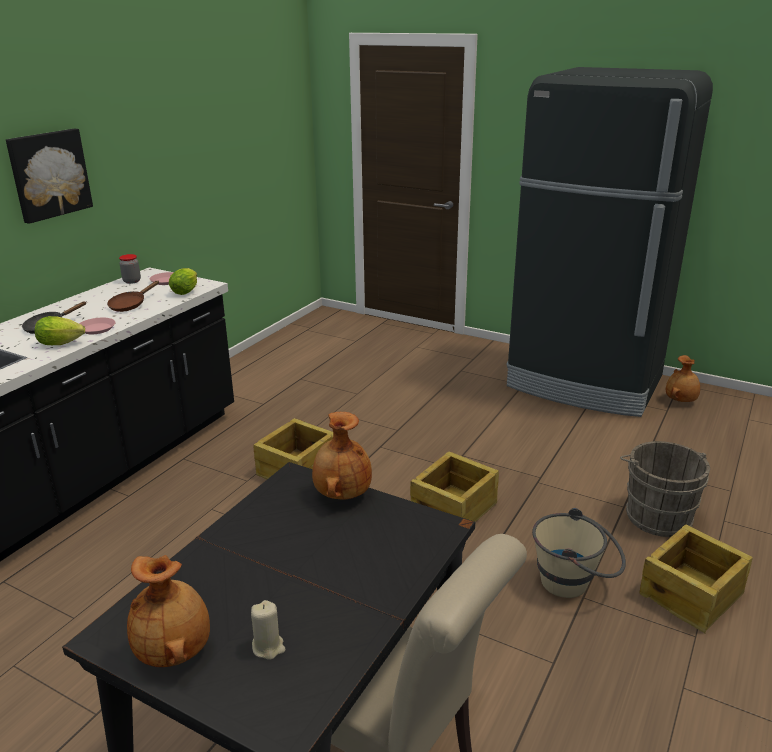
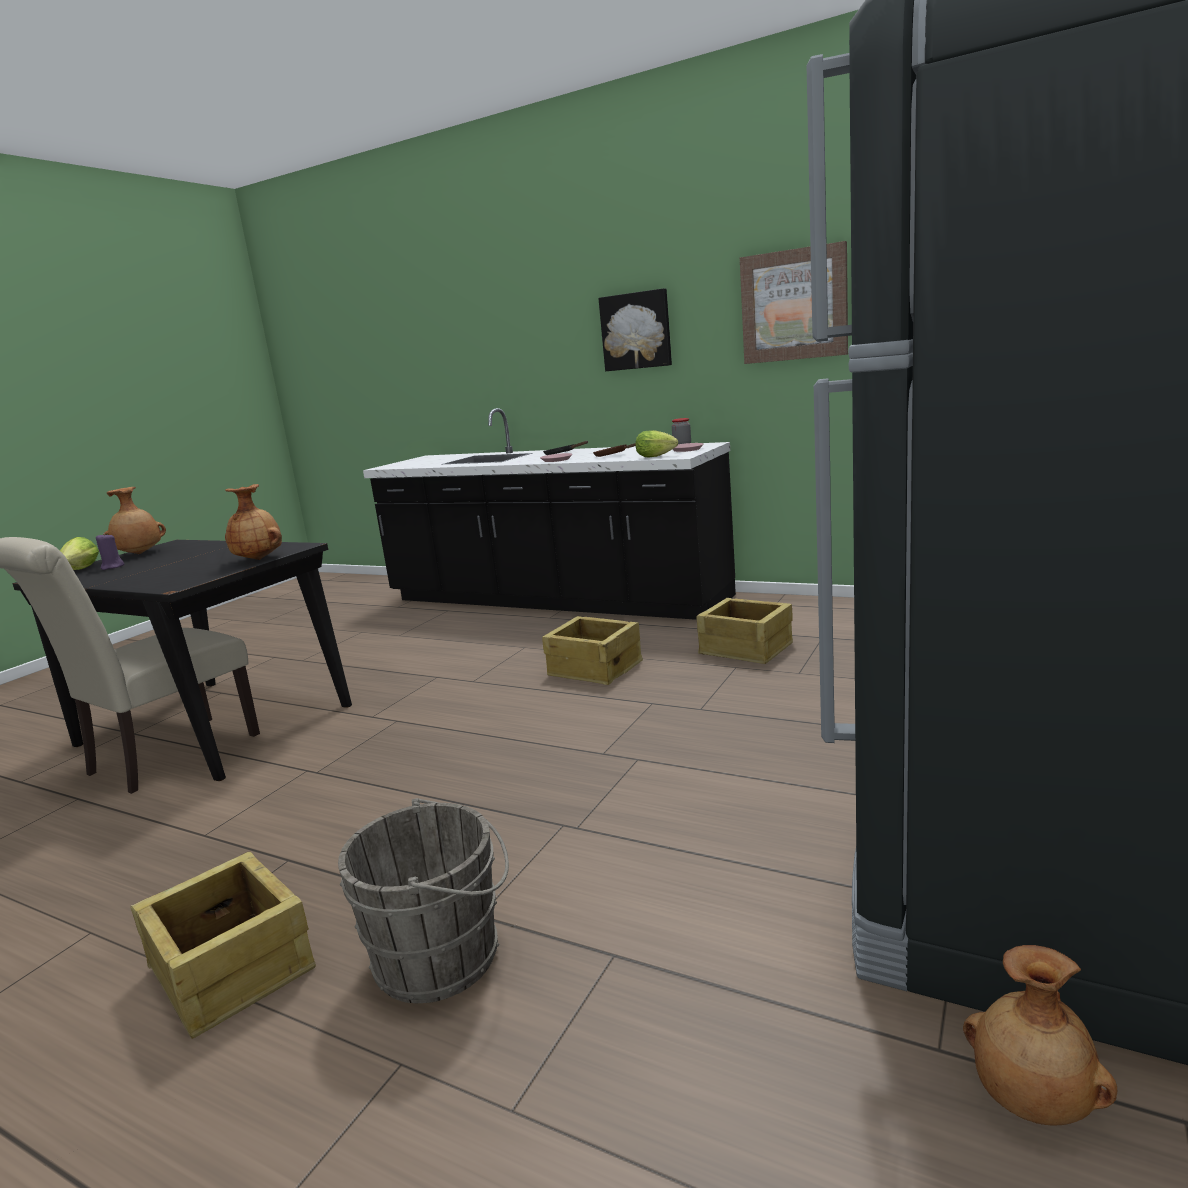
camera: 90 degrees right, 10 degrees down
(63, 343) = (526, 461): lettuce -> lettuce (80, 570)
(172, 142) = (794, 305): none -> picture
(268, 647) = (112, 567): beige candle -> purple candle
(455, 508) = (503, 762): crate -> crate (746, 649)
(574, 583) = (317, 853): beige bucket -> none

